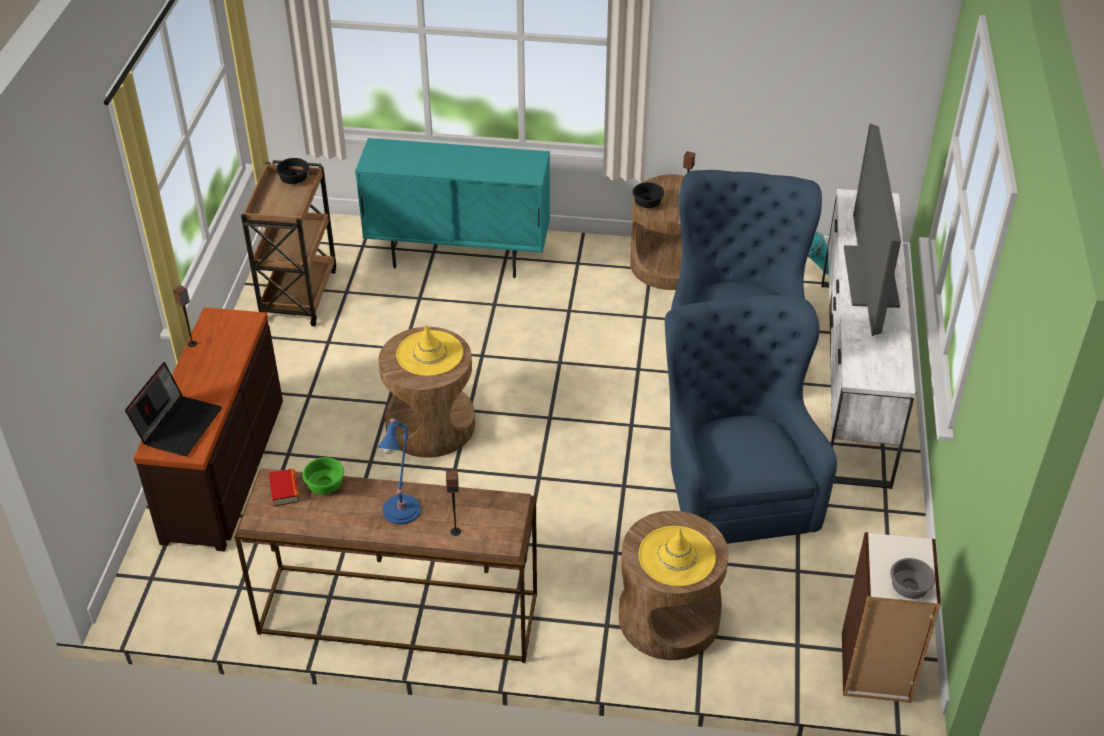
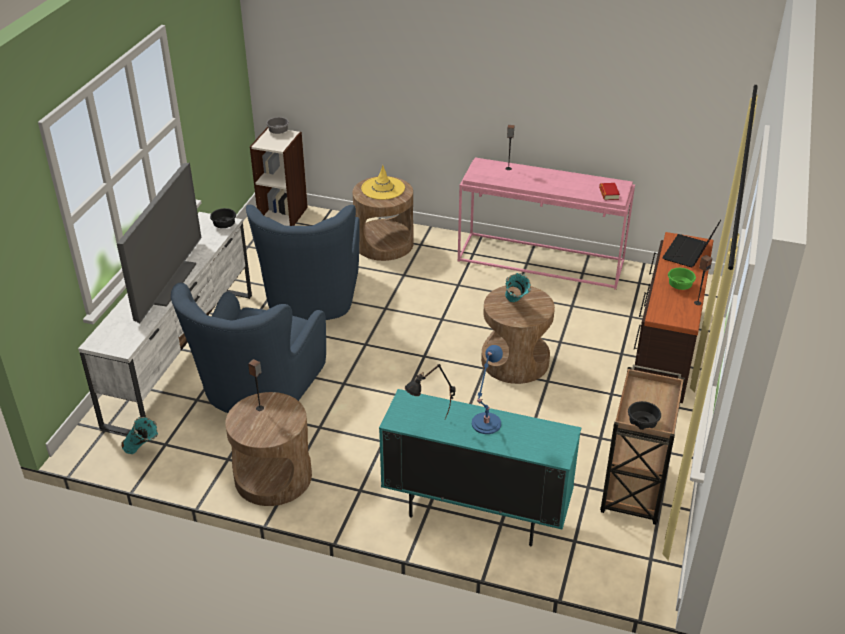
camera: 170 degrees left, 5 degrees down
(326, 486) = (584, 193): green bowl -> green bowl (679, 285)
(396, 615) = (542, 260): brown console table -> pink console table
(402, 507) = (538, 180): blue table lamp -> blue table lamp (485, 425)
(430, 354) = (515, 306): yellow hat -> turquoise vase
(500, 155) = (430, 427): none -> black table lamp
(646, 203) = (295, 415): black bowl -> black bowl (225, 225)

